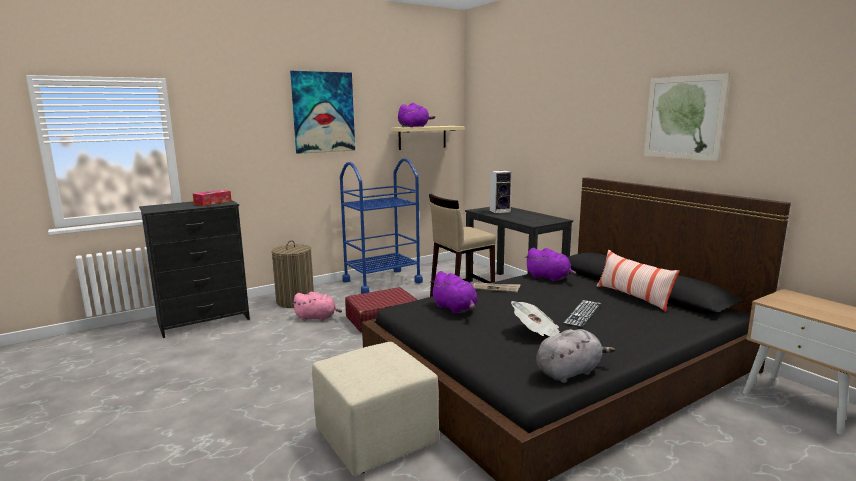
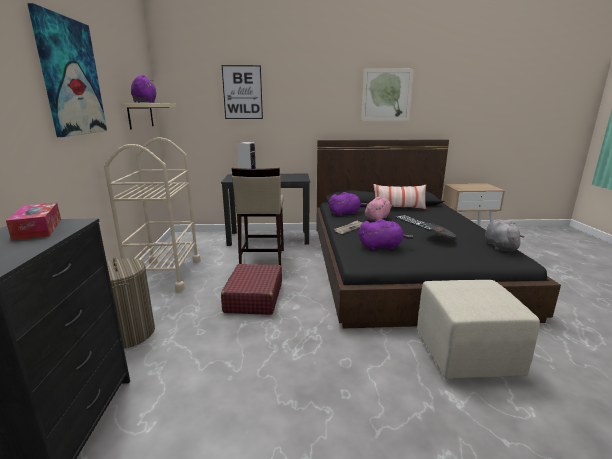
camera: 60 degrees left, 5 degrees up
(317, 318) = (201, 330): pink plush toy -> pink plush toy (377, 218)
(382, 281) = (165, 275): blue cart -> beige cart
(522, 114) = (242, 92): none -> picture

